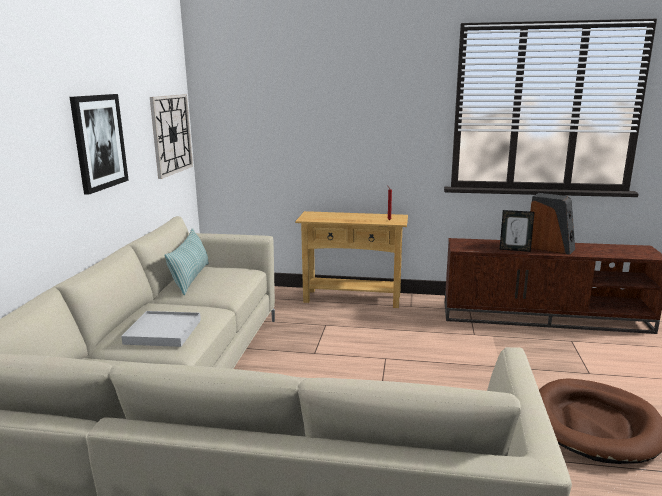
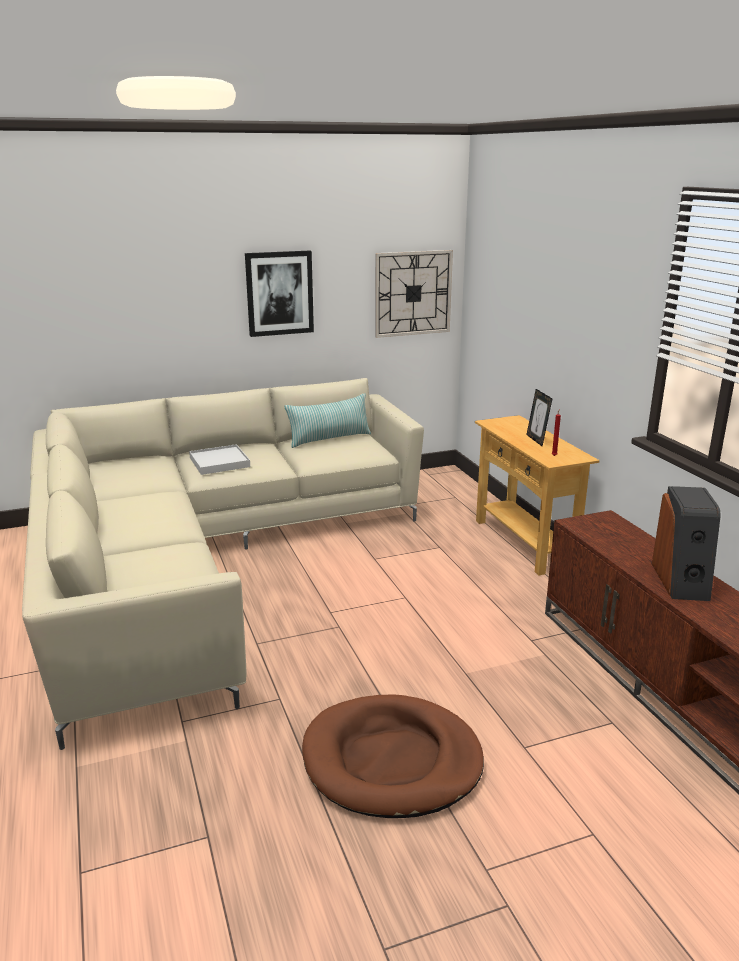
camera: 60 degrees right, 5 degrees up
(514, 249) = (628, 557): picture frame -> picture frame (537, 440)

